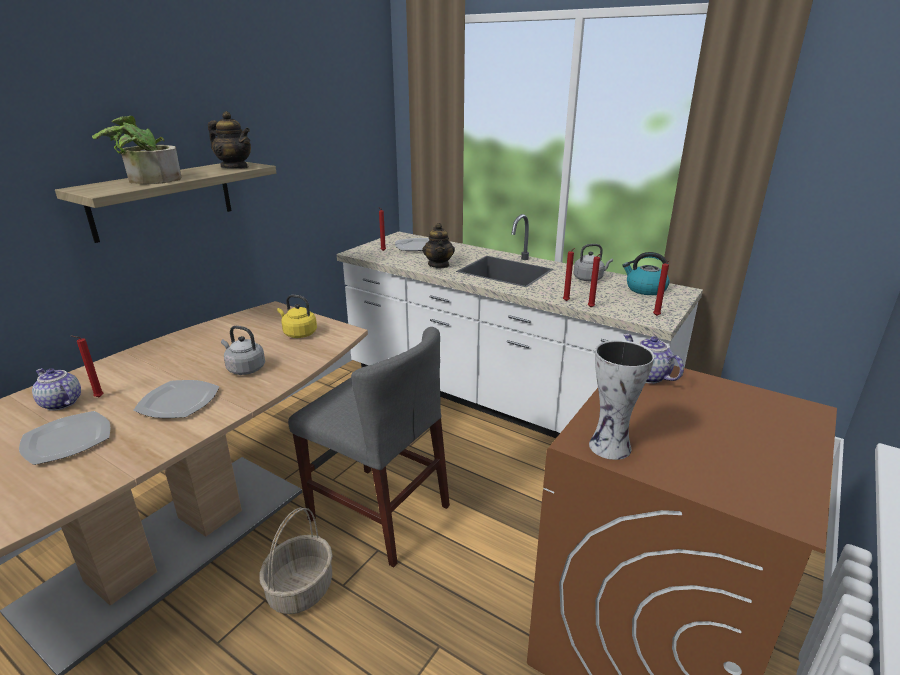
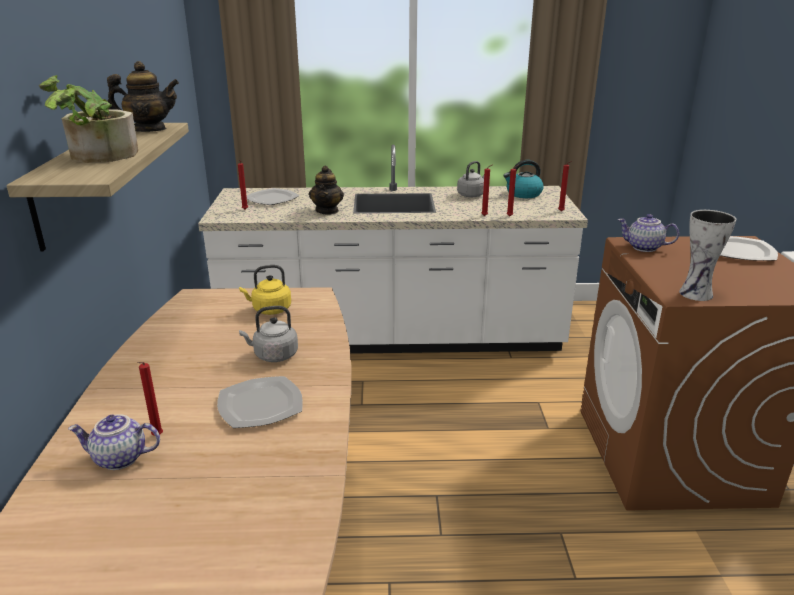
camera: 35 degrees left, 0 degrees up
(68, 439) = (203, 481): plate -> plate (739, 251)
(300, 589) = (409, 557): basket -> none
(379, 512) = (402, 468): grey chair -> none
(439, 265) = (327, 211): teapot -> teapot turned 45 degrees clockwise

